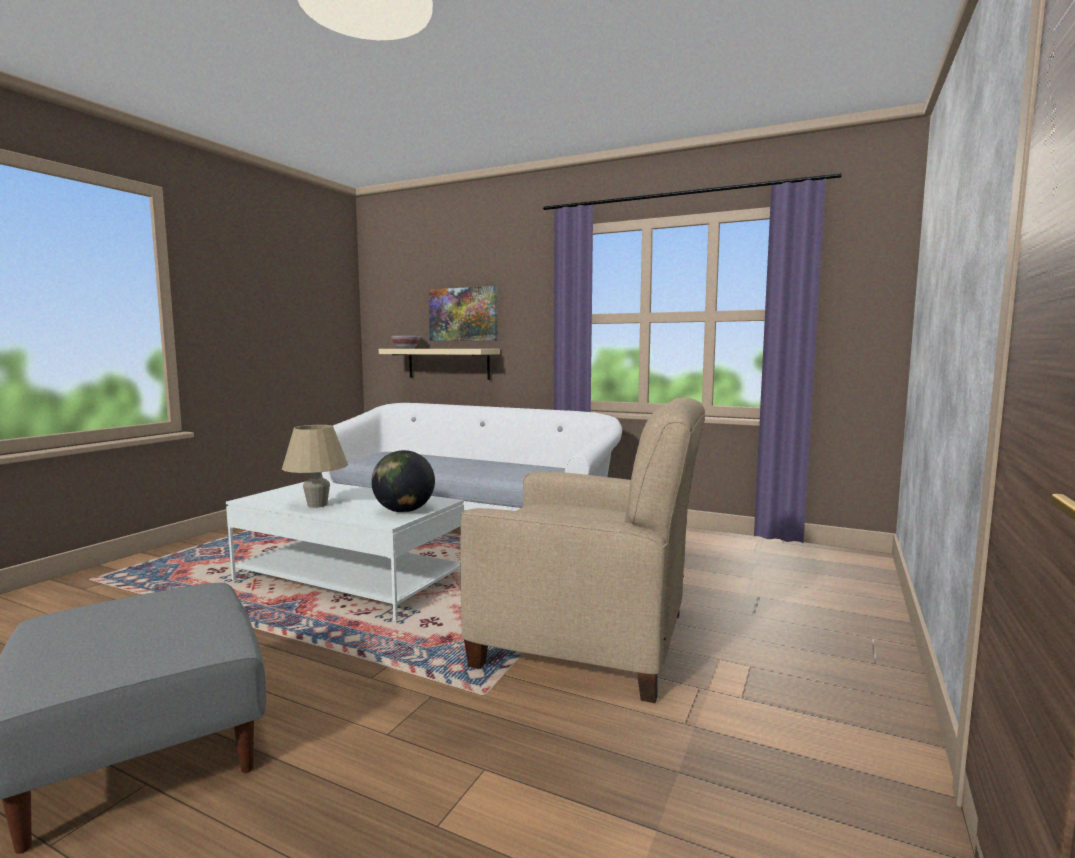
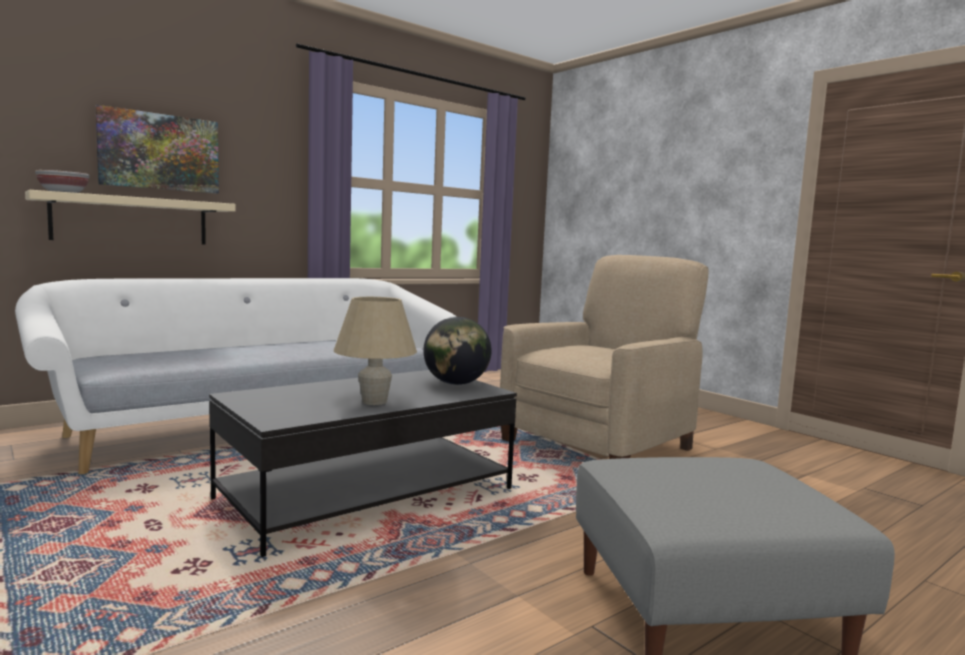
camera: 65 degrees left, 0 degrees up
(349, 580) = (368, 494): white coffee table -> black coffee table

